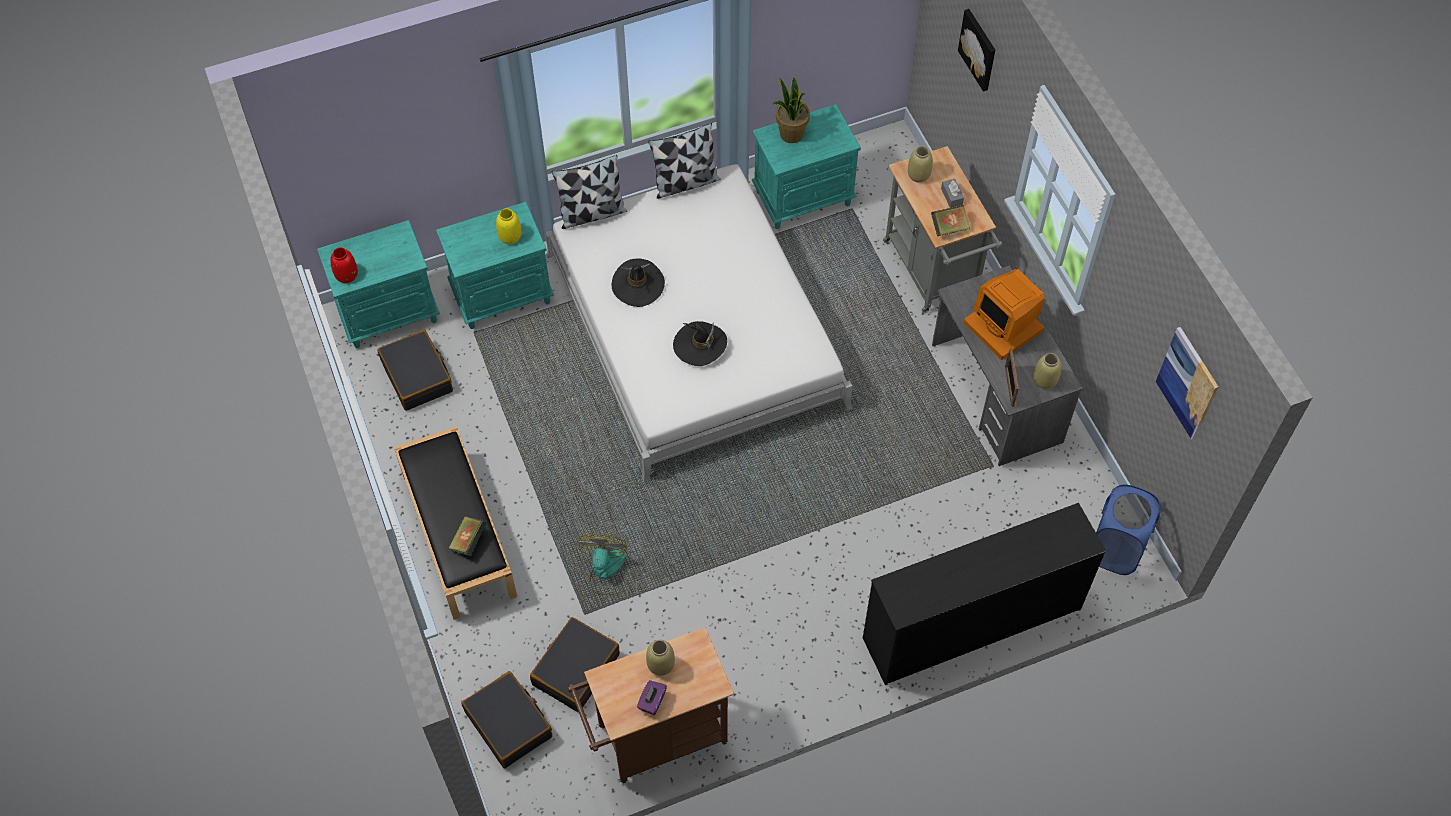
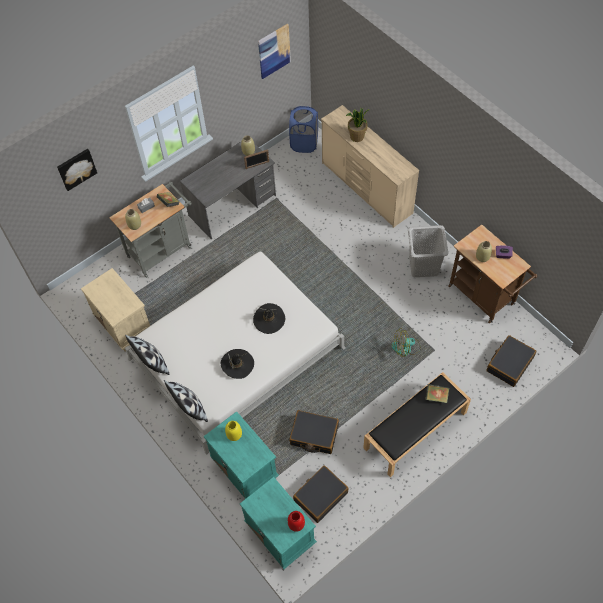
camera: 105 degrees left, 0 degrees up
(575, 669) = (466, 344): black suitcase -> black suitcase (314, 435)
(759, 660) = (424, 266): none -> grey laundry basket
(791, 134) = (110, 305): potted plant -> potted plant (357, 137)
(804, 197) = (123, 325): turquoise nightstand -> beige nightstand
(970, 623) = (366, 188): black dresser -> beige dresser
(1004, 326) = (220, 174): monitor -> none

